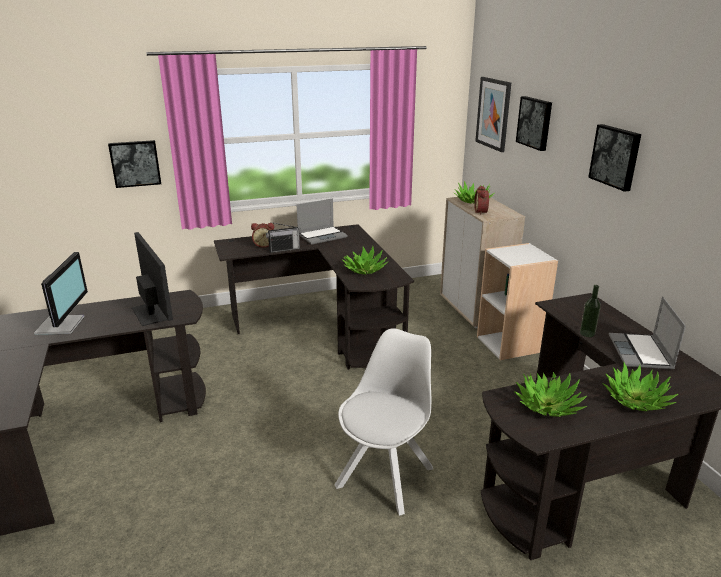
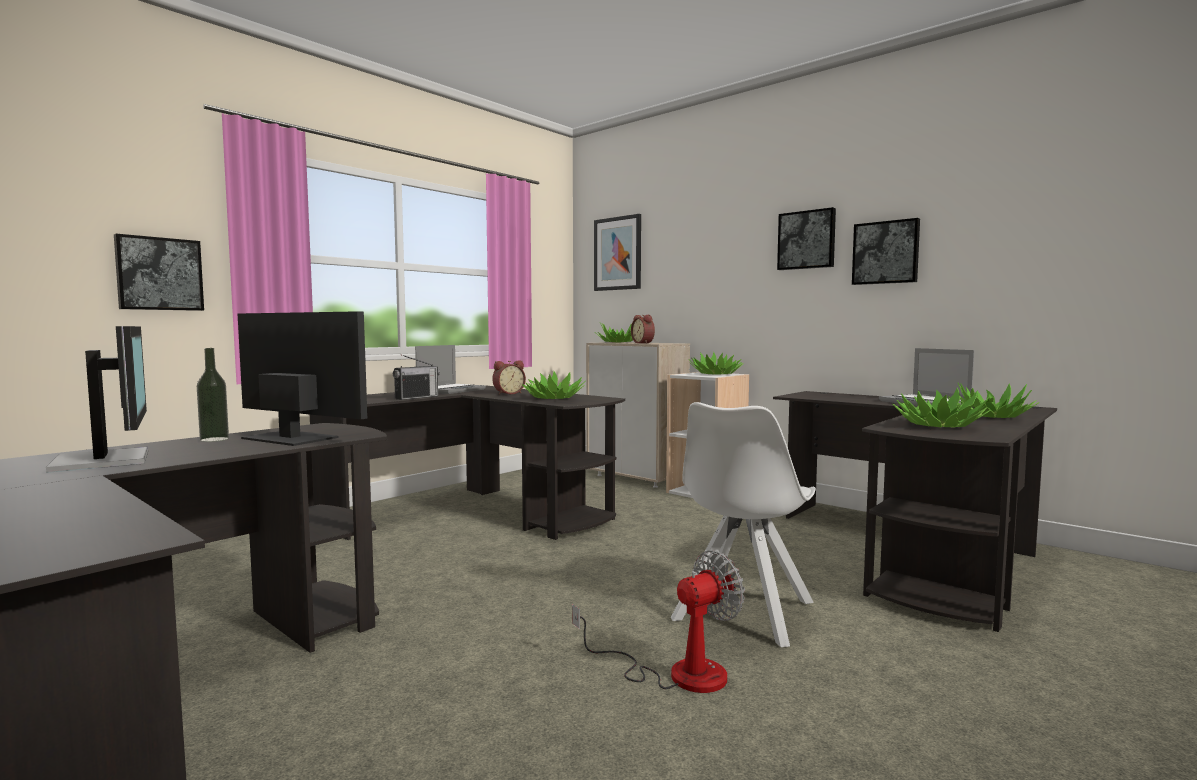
camera: 30 degrees left, 20 degrees down
(264, 245) = (380, 398): alarm clock -> alarm clock (508, 393)
(300, 505) = (677, 673): none -> fan
(386, 476) = (741, 612): white chair -> white chair turned 150 degrees counterclockwise
(526, 256) = (716, 374): none -> potted plant
(535, 123) = (684, 243): picture -> picture (886, 253)
(587, 333) = (859, 401): bottle -> bottle (214, 439)

